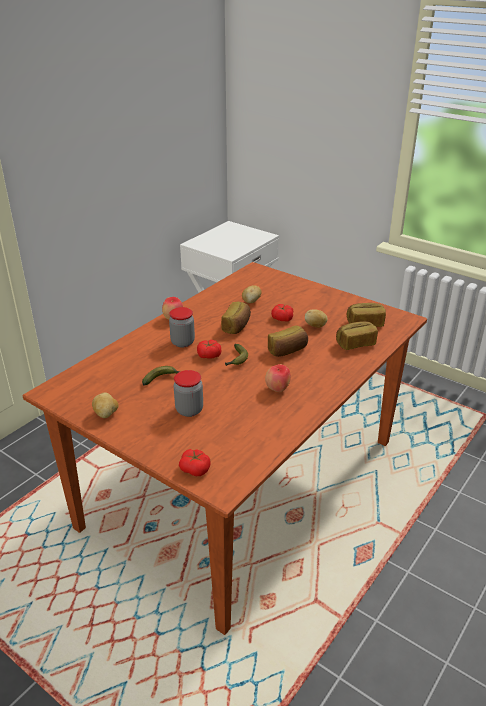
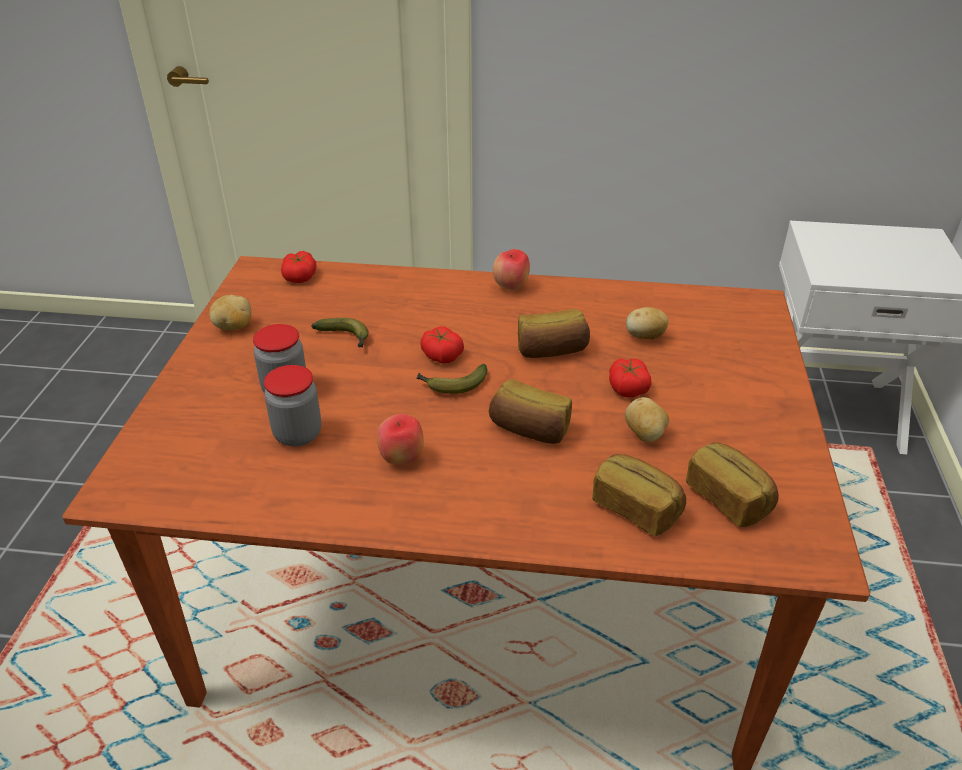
camera: 60 degrees right, 5 degrees up
(182, 342) = (455, 319): jar -> jar (298, 434)
(195, 469) = (149, 447): tomato -> tomato (300, 276)

